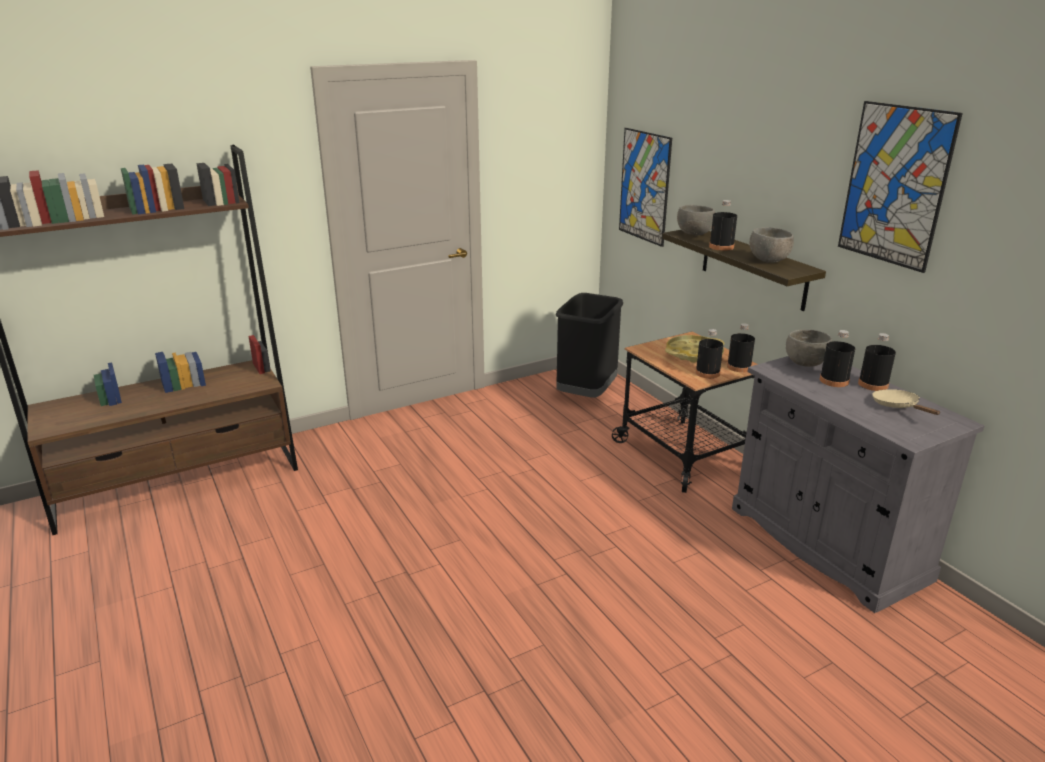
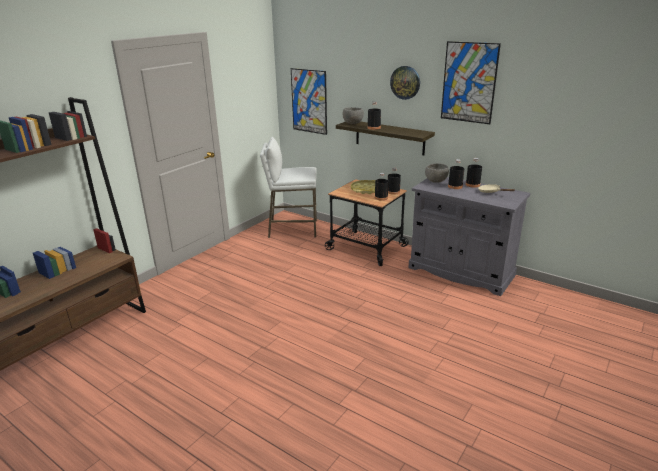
camera: 25 degrees left, 0 degrees up
(586, 394) = (292, 229): black trash can -> white stool
(768, 260) = (404, 131): grey bowl -> none
(788, 172) = (405, 82): none -> wall clock

